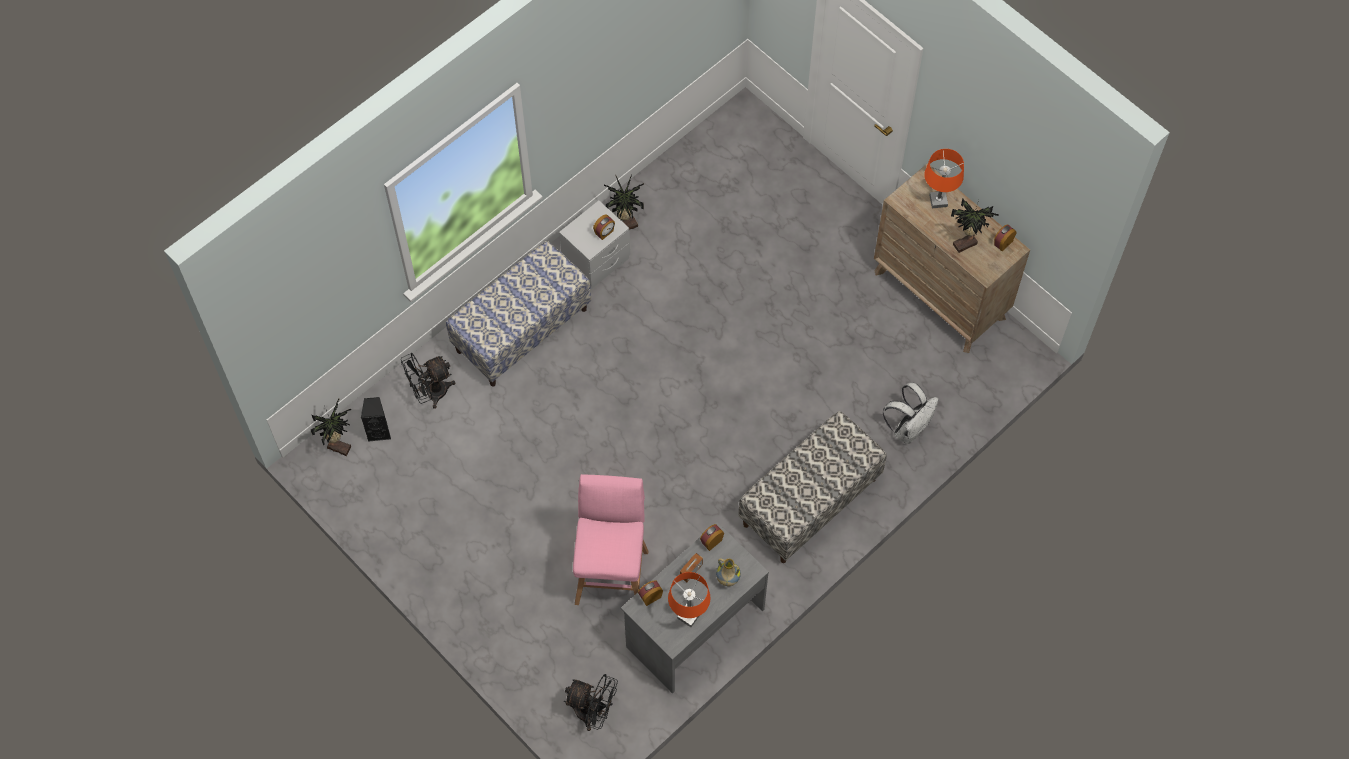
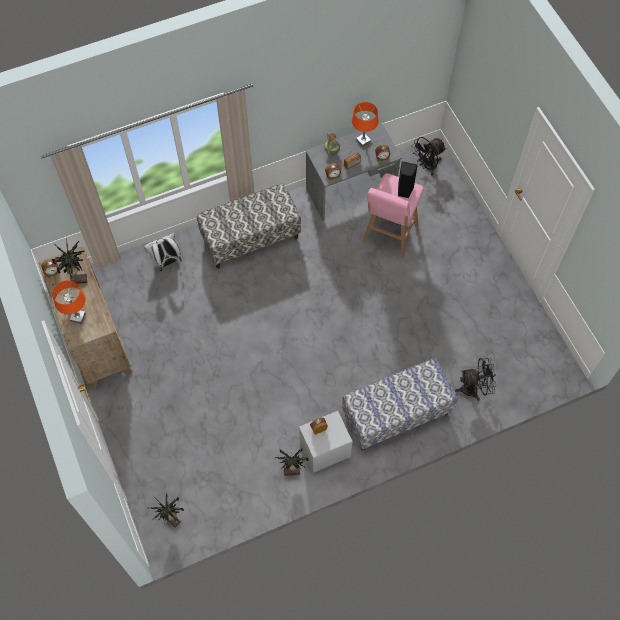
camera: 160 degrees left, 0 degrees up
(339, 446) = (546, 372): potted plant -> potted plant (171, 520)
(379, 431) = (516, 373): black speaker -> black speaker (404, 191)
(592, 712) = (427, 166): black fan -> black fan turned 75 degrees counterclockwise

